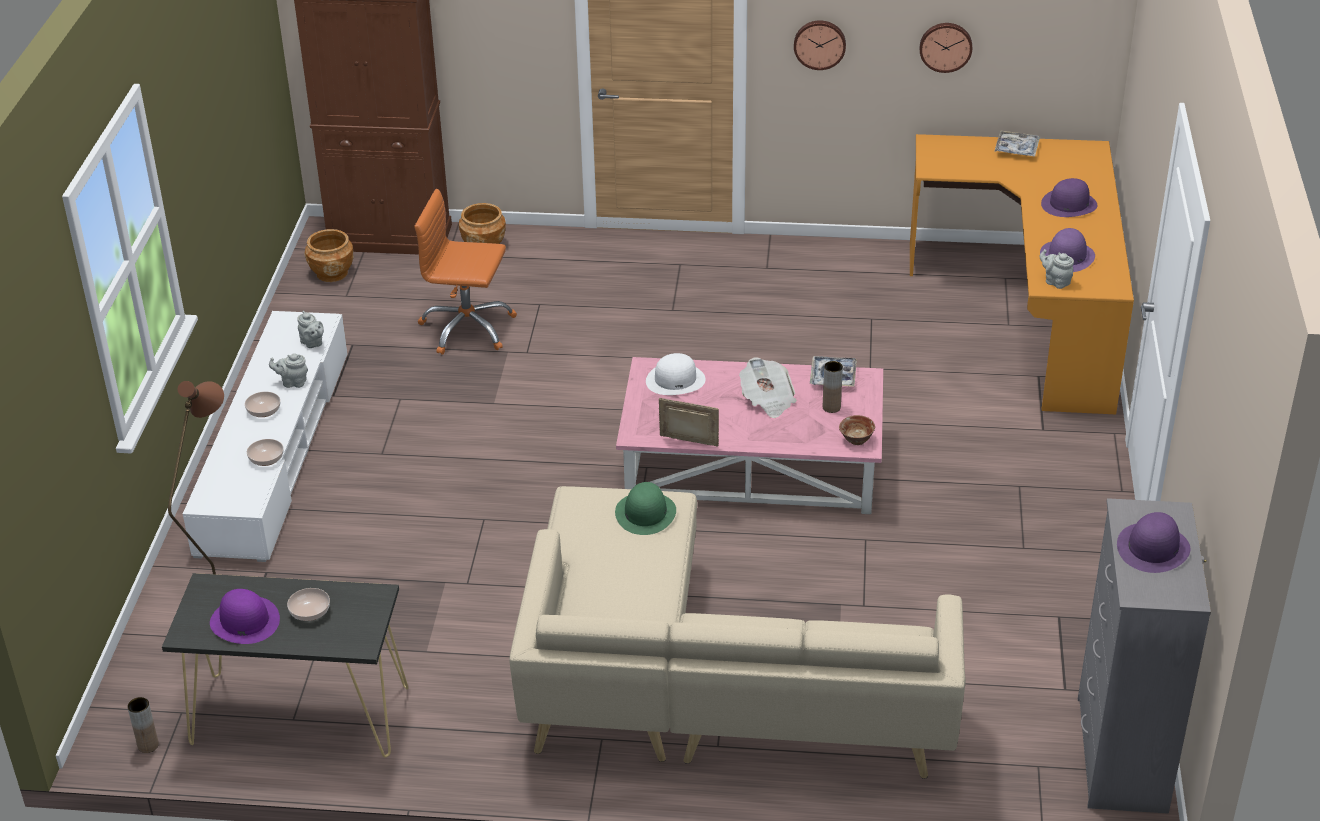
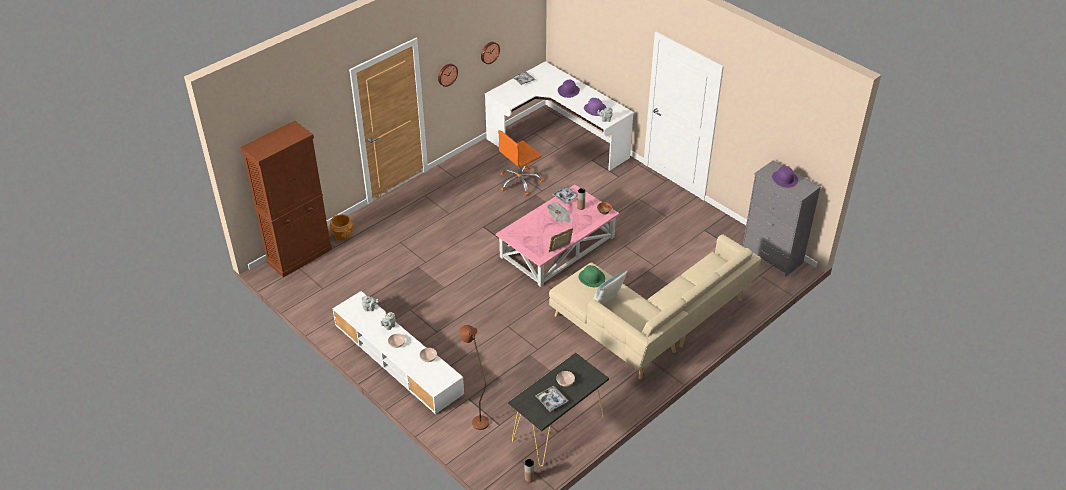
camera: 50 degrees left, 5 degrees up
(244, 621) = (551, 401): purple hat -> tray
(332, 273) = (301, 284): brown planter -> none
(467, 328) = (389, 268): orange office chair -> orange office chair (519, 182)
(609, 564) = (607, 301): none -> pillow
(675, 380) = (522, 231): white hat -> none
(1030, 311) = (558, 139): orange desk -> white desk

